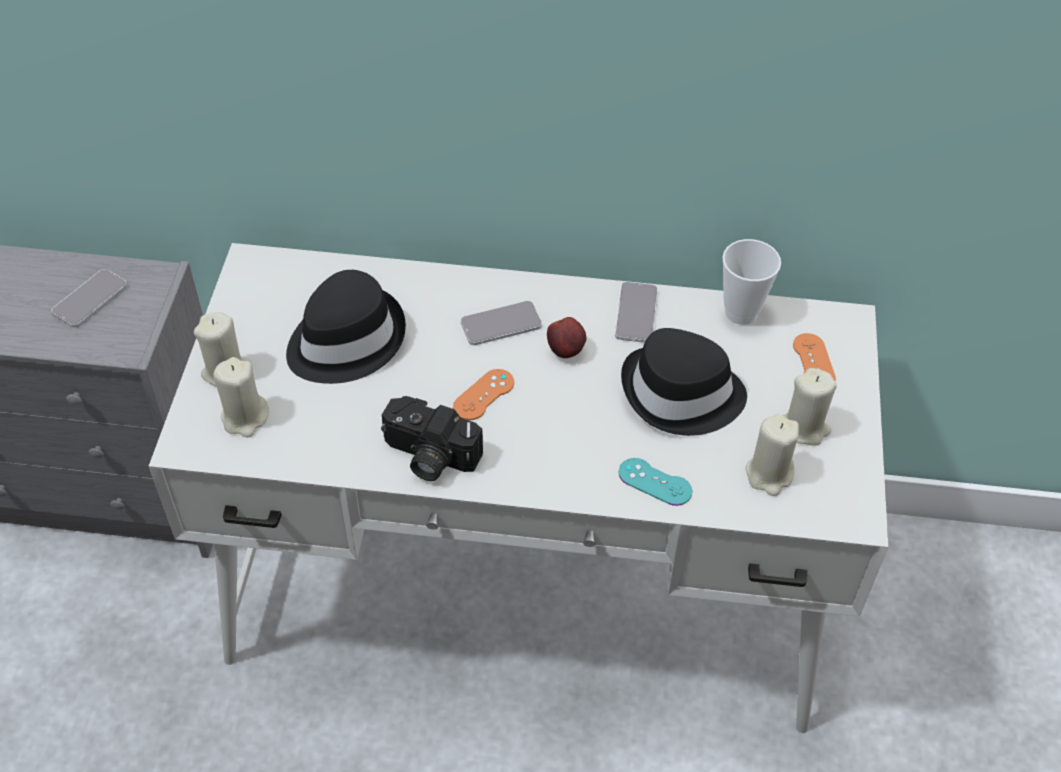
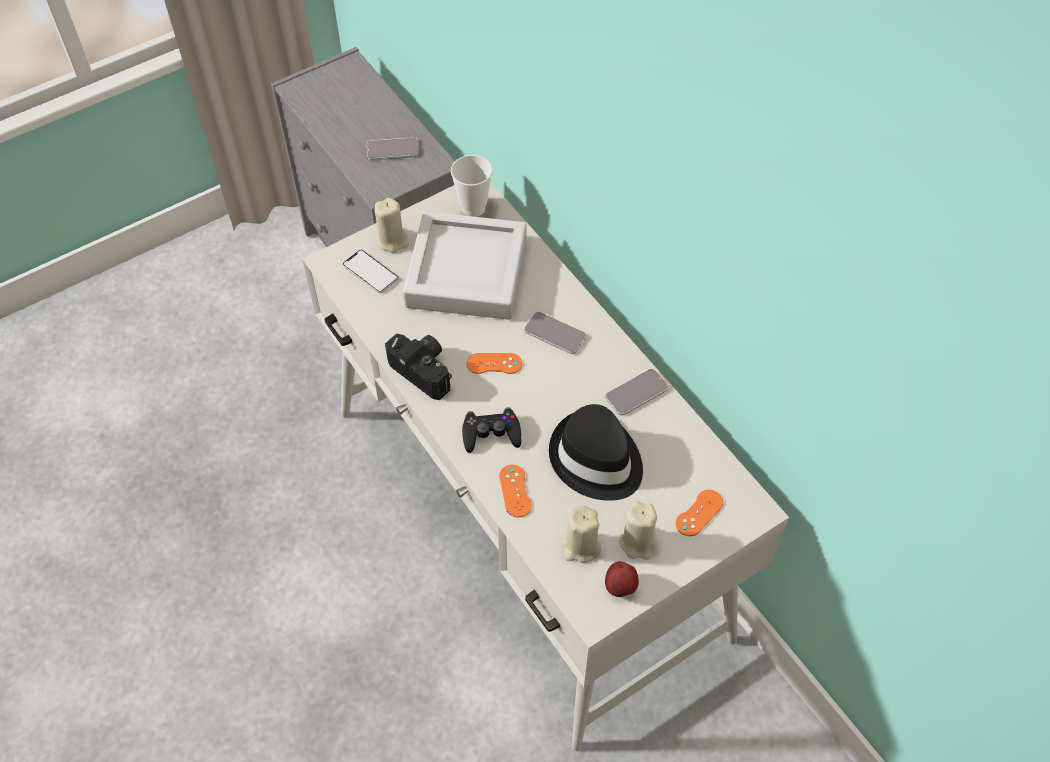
camera: 50 degrees right, 5 degrees up
(245, 417) = (370, 272): beige candle -> phone
(345, 340) = (467, 272): black hat -> grey tray
(428, 456) = (425, 370): camera -> camera turned 150 degrees clockwise
(566, 351) = (568, 379): apple -> apple (620, 587)
(566, 455) = (491, 433): none -> black game controller
(655, 482) = (515, 491): turquoise game controller -> orange game controller
(741, 312) = (698, 446): cup -> cup (473, 208)

